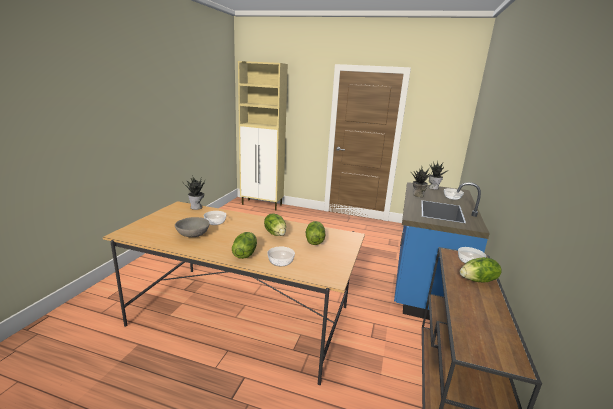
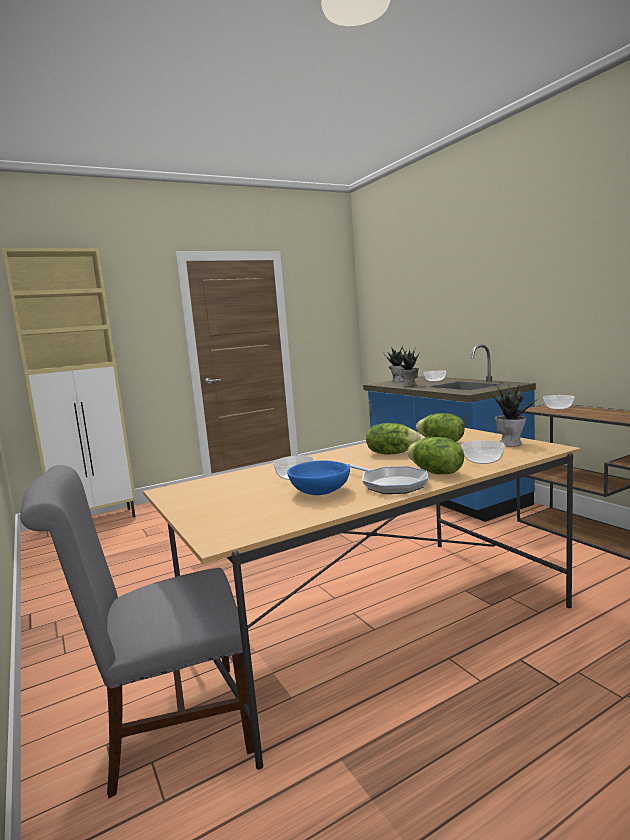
camera: 45 degrees left, 10 degrees down
(136, 295) = (166, 728): none -> grey chair
(193, 235) = (321, 492): grey bowl -> blue bowl
(197, 207) = (207, 481): potted plant -> potted plant (511, 443)
(215, 248) = (391, 484): none -> frying pan
(478, 280) = (598, 411): lettuce -> none

